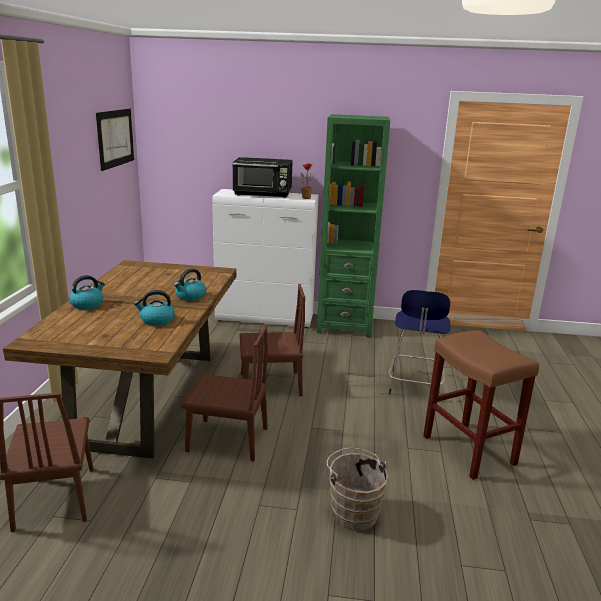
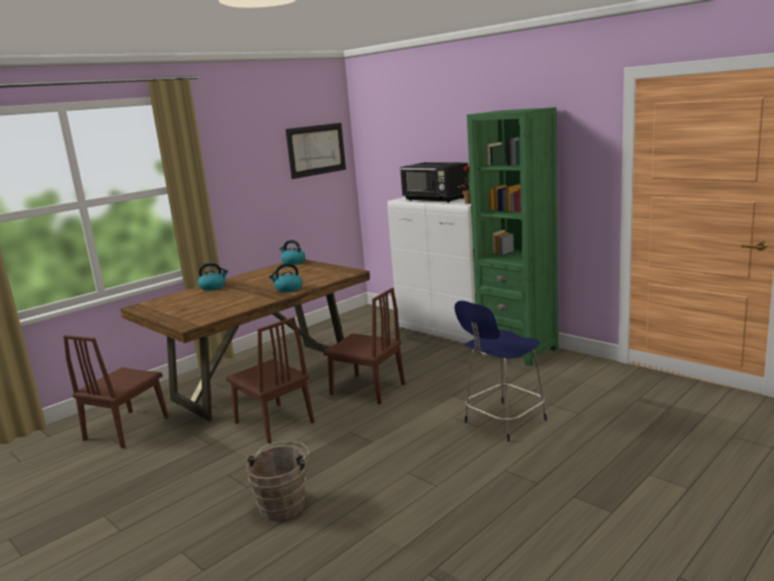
camera: 40 degrees right, 5 degrees down
(157, 320) = (232, 303): kettle -> kettle (293, 262)
(470, 450) = (467, 494): brown stool -> none

